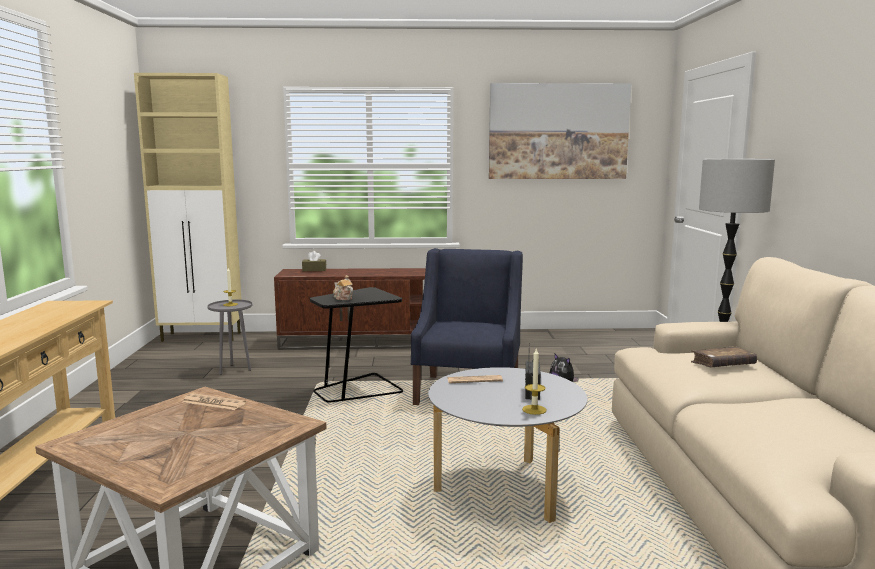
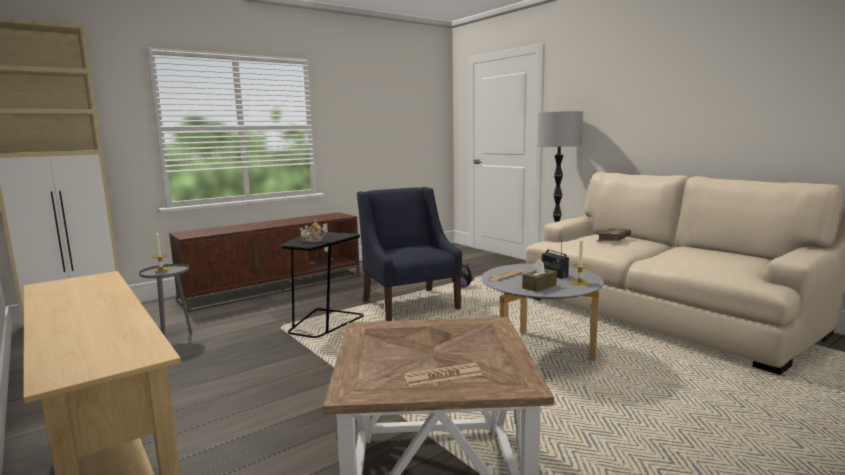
camera: 35 degrees left, 0 degrees up
(213, 403) = (392, 329): newspaper -> newspaper (442, 376)
(314, 270) = (206, 229): brown tissue box -> brown tissue box (539, 286)
(558, 131) = (386, 99): picture -> none

